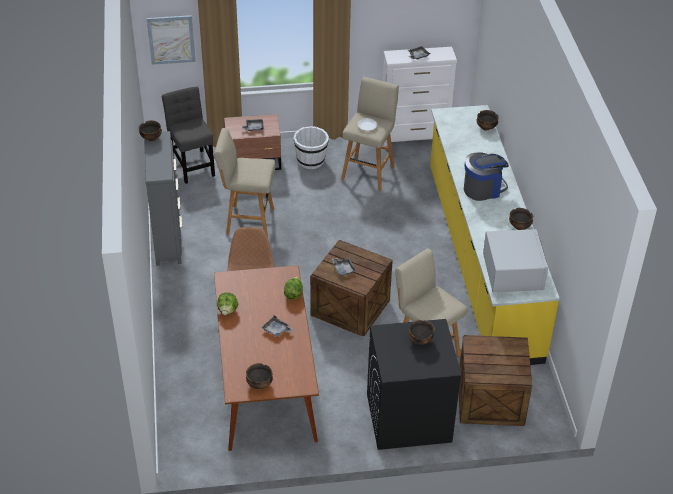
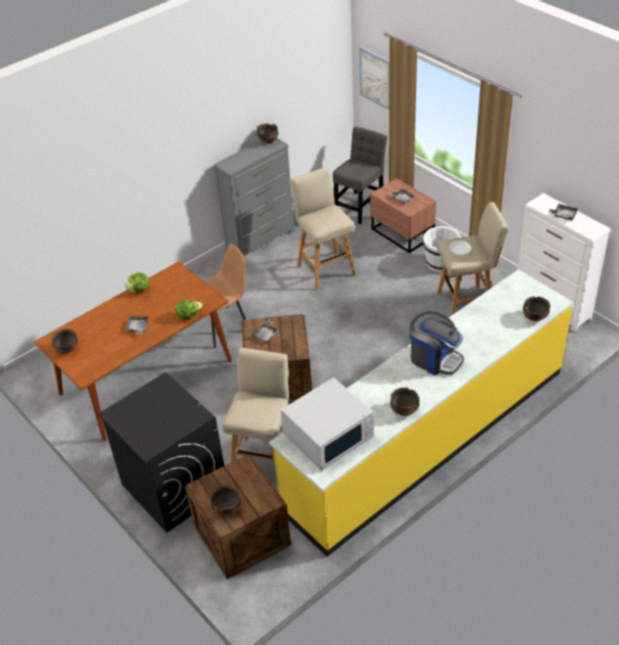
camera: 60 degrees right, 0 degrees up
(420, 340) = (171, 412): bowl -> bowl (227, 508)

